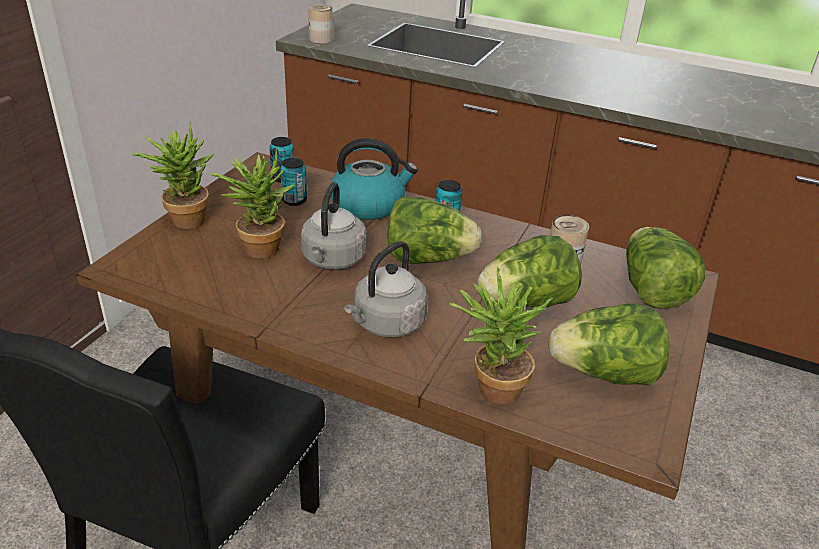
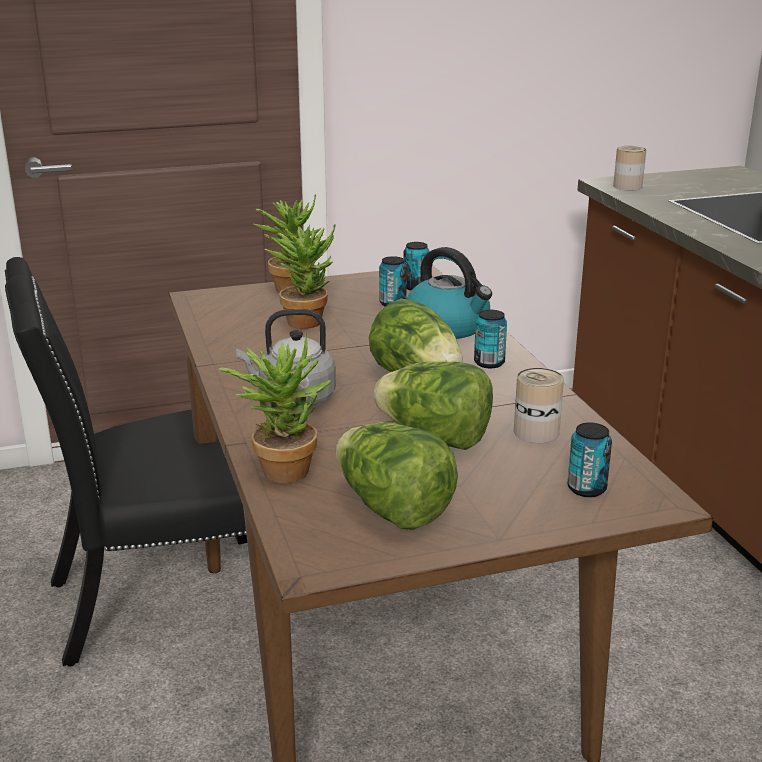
camera: 50 degrees right, 10 degrees down
(333, 260) = (339, 348): grey kettle -> none
(651, 290) = (586, 488): lettuce -> can

